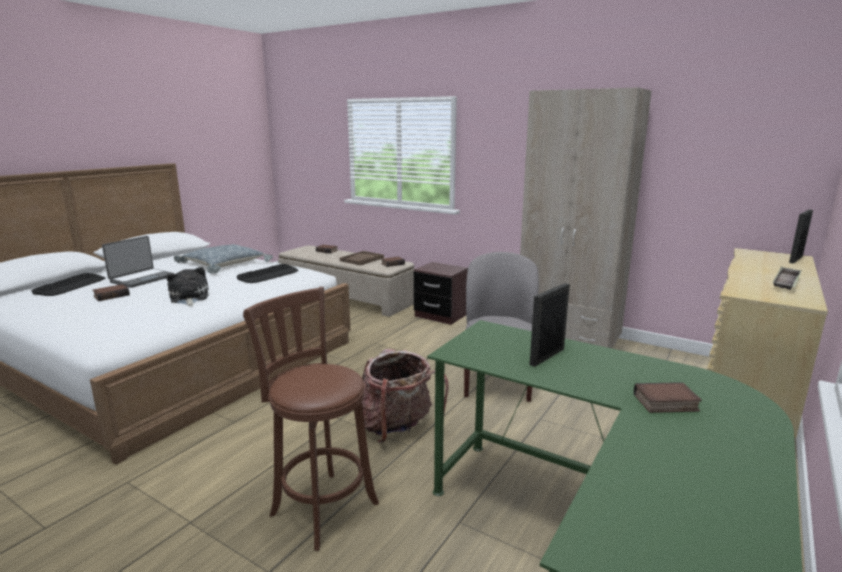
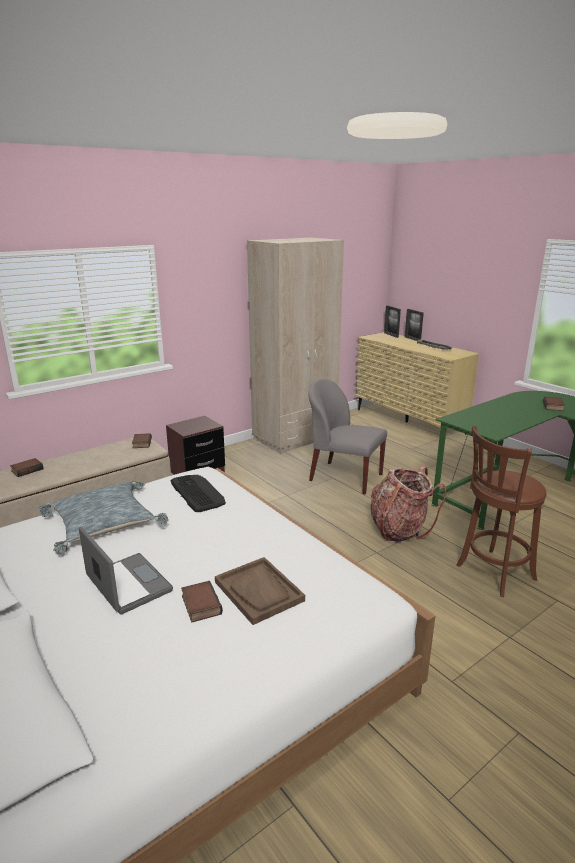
camera: 70 degrees left, 5 degrees up
(70, 285) = (98, 659): keyboard -> none
(189, 298) = (255, 543): plush toy -> none
(362, 259) = (101, 455): brown tray -> brown tray (259, 591)
(547, 356) = (500, 415): picture frame -> picture frame (412, 339)

